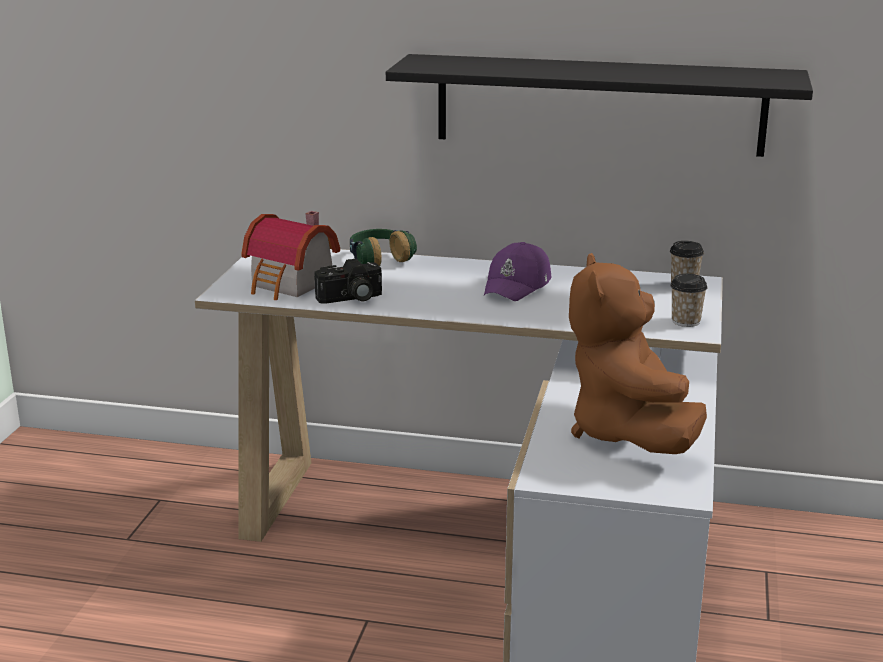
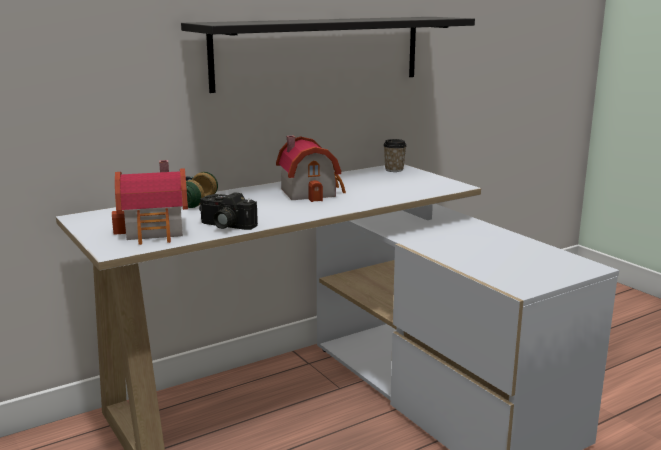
camera: 45 degrees left, 5 degrees down
(350, 299) = (225, 226): camera -> camera turned 90 degrees clockwise
(518, 286) = (311, 191): purple cap -> toy house
(628, 433) = (500, 252): brown plush toy -> none
(685, 321) = (440, 183): cup -> none

